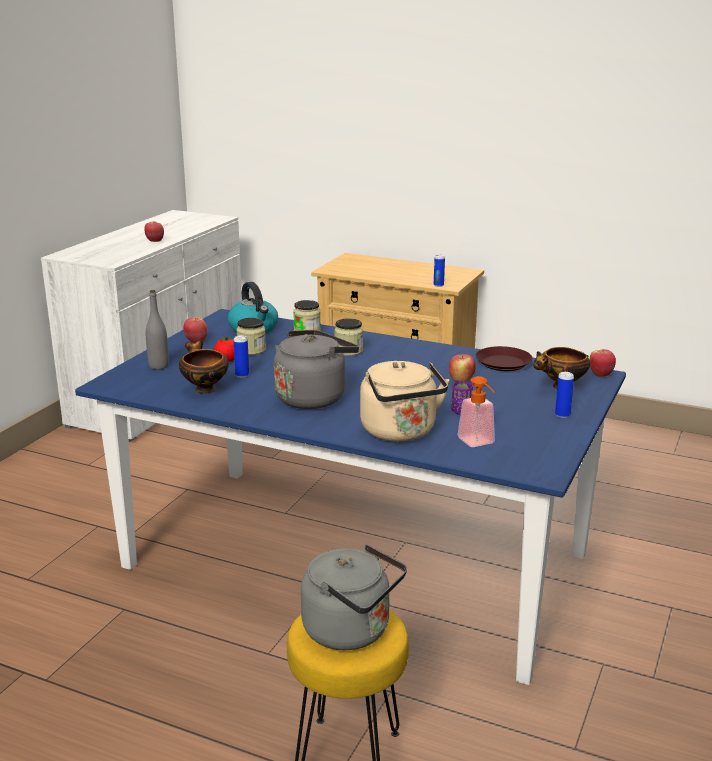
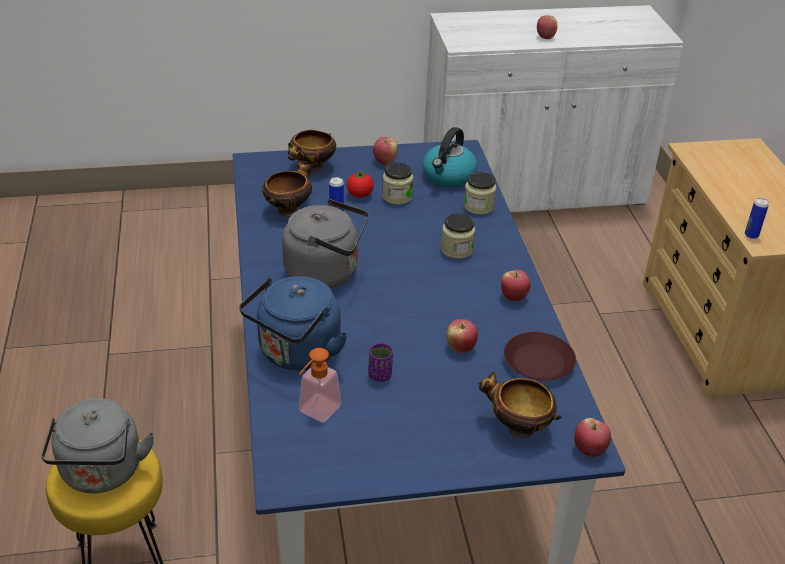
camera: 55 degrees right, 15 degrees up
(159, 366) = (312, 168): grey bottle -> bowl
(401, 432) = (296, 354): beige kettle -> blue kettle
(426, 350) = (513, 297): none -> apple
(562, 415) = (439, 452): can -> none

